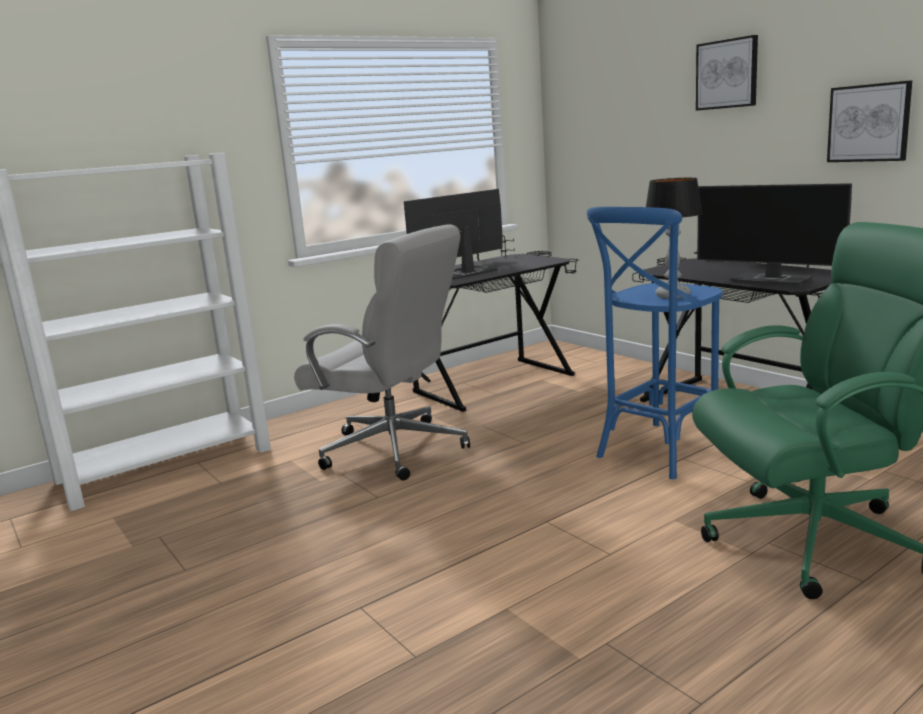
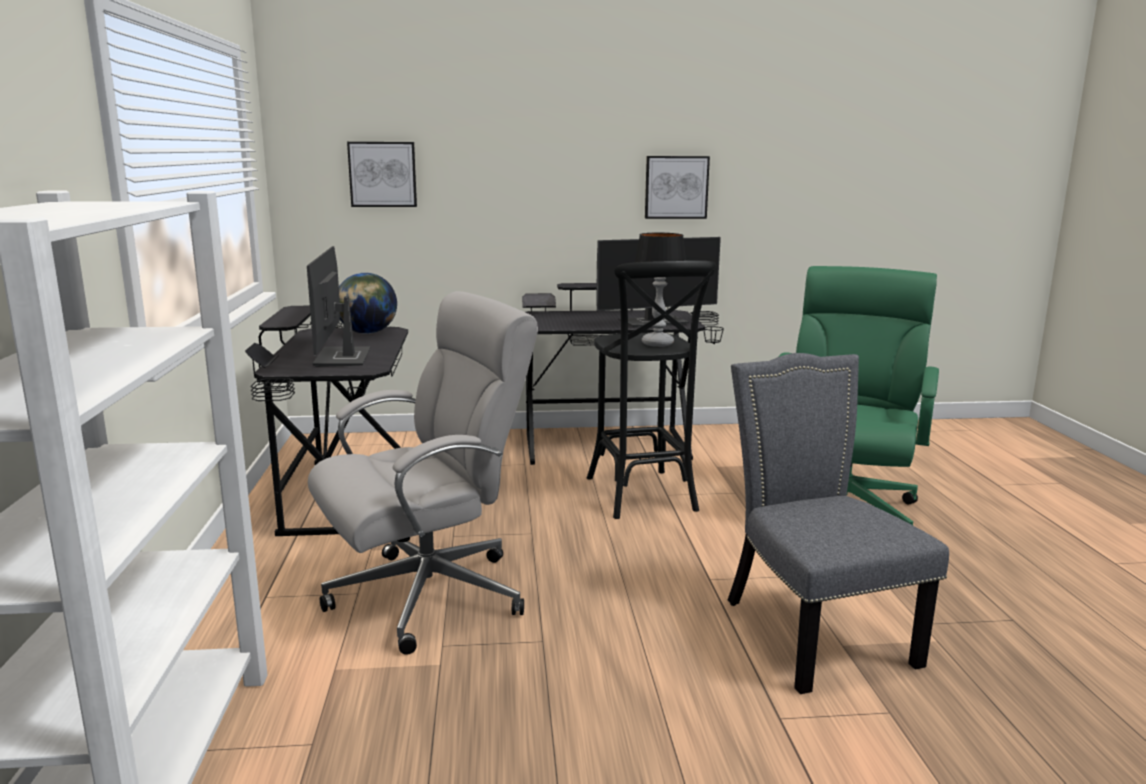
camera: 60 degrees left, 0 degrees up
(507, 592) = (816, 636): none -> grey chair
(536, 260) = (367, 333): none -> globe
(659, 451) = (642, 496): blue stool -> black stool
(727, 74) = (540, 131): picture -> picture (382, 174)

